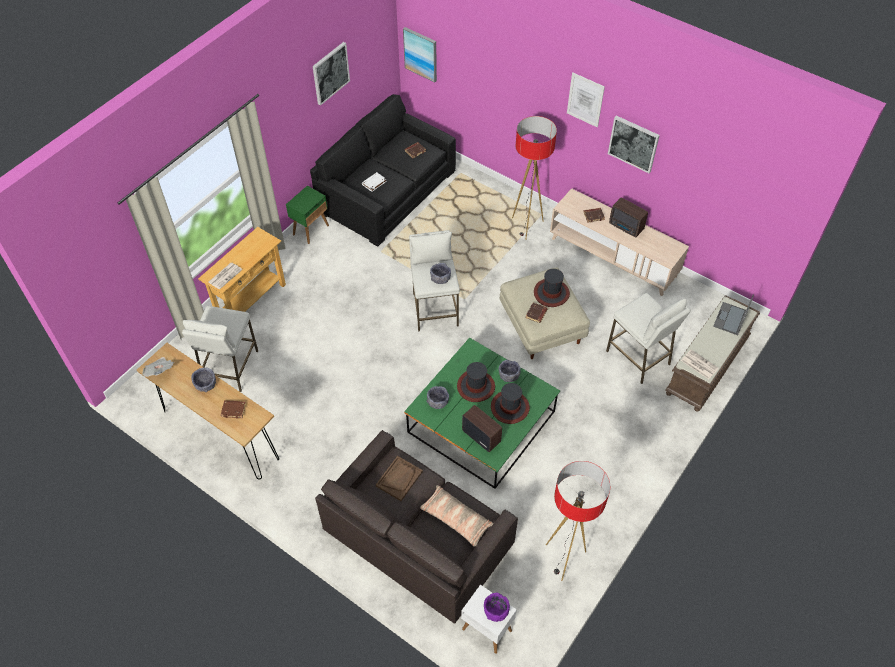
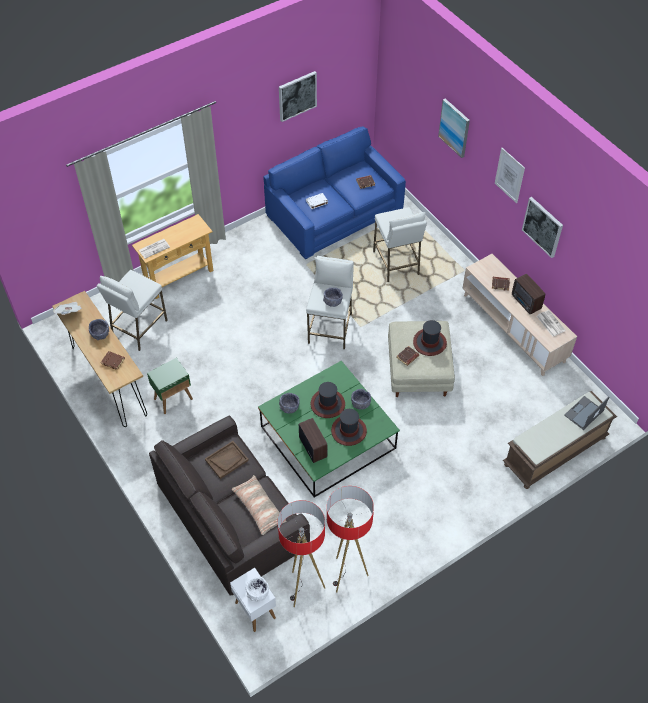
camera: 20 degrees right, 0 degrees up
(311, 230) = (254, 229): green side table -> green side table (173, 399)
(387, 192) = (334, 213): black sofa -> blue sofa
(421, 54) = (391, 96): picture -> picture (454, 127)
(495, 610) = (257, 592): purple bowl -> white bowl
(526, 226) = (446, 277): floor lamp -> floor lamp (303, 589)
(638, 357) = (494, 424): white stool -> white stool (396, 263)
(699, 364) = (534, 445): newspaper -> newspaper (550, 323)

